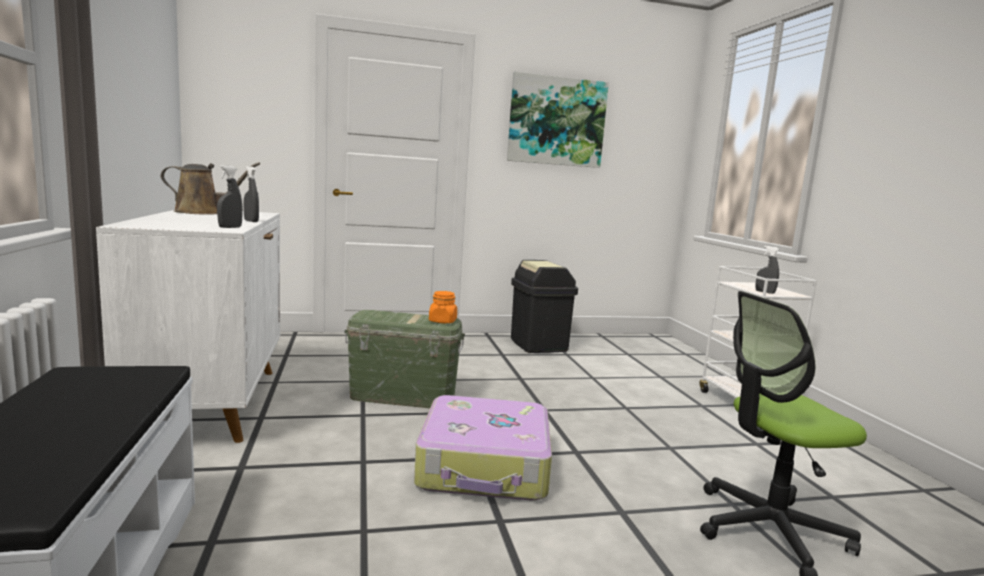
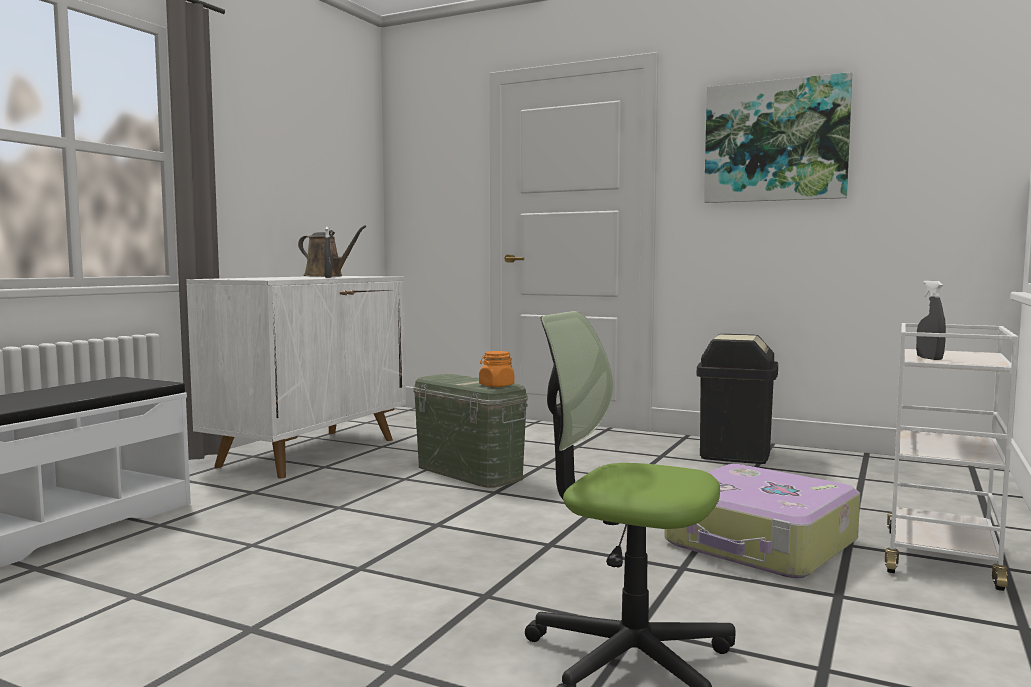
camera: 40 degrees right, 5 degrees down
(230, 227) = (279, 279): grey spray bottle -> none
(485, 466) = (431, 533): suitcase -> suitcase (761, 543)

